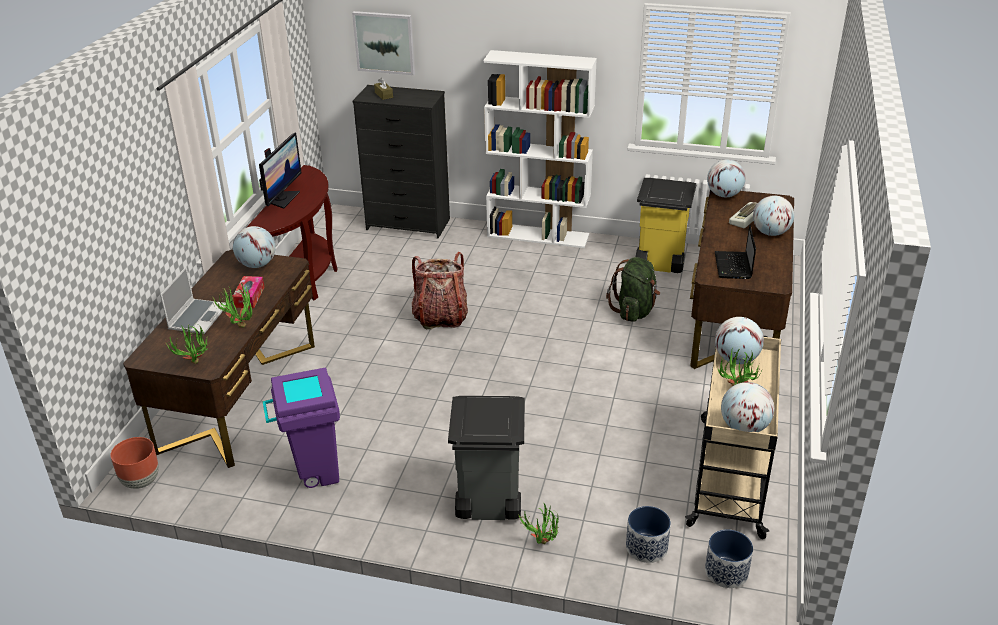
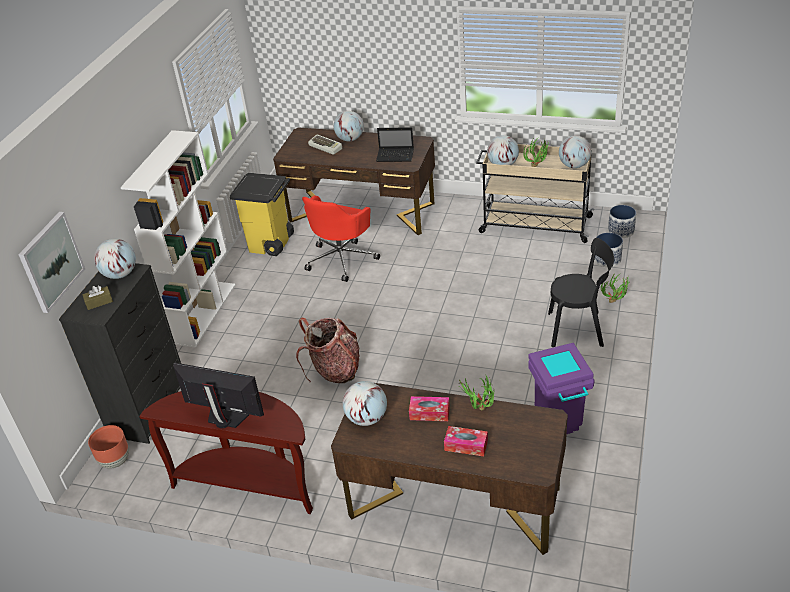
camera: 85 degrees left, 5 degrees up
(141, 481) = (585, 554): brown planter -> brown planter (115, 461)
(195, 366) = (548, 429): potted plant -> none
(198, 317) = (466, 445): laptop -> tissue box
(488, 503) = (579, 329): grey trash can -> black chair
(634, 311) = (342, 259): green backpack -> red office chair
(724, 195) = (286, 155): globe -> globe (120, 274)

